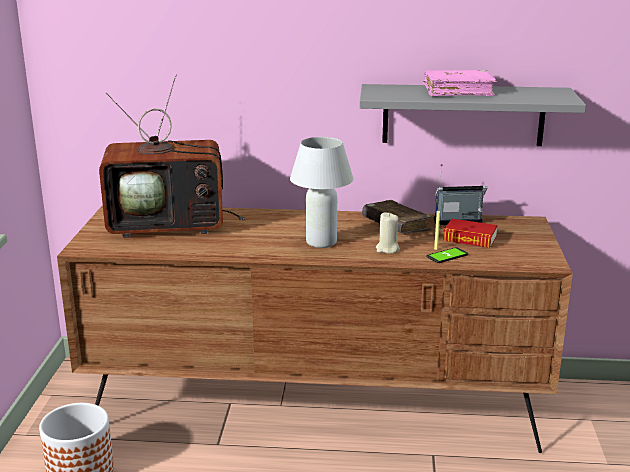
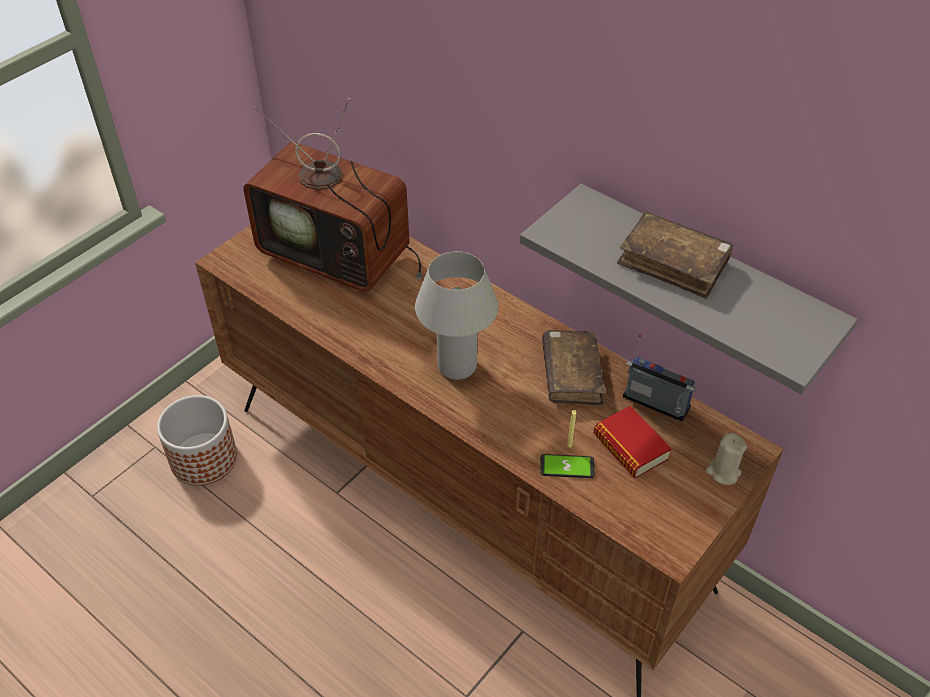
camera: 35 degrees right, 25 degrees up
(387, 249) = (514, 417): beige candle -> beige candle (723, 472)
(458, 91) = (673, 263): pink book -> brown book

